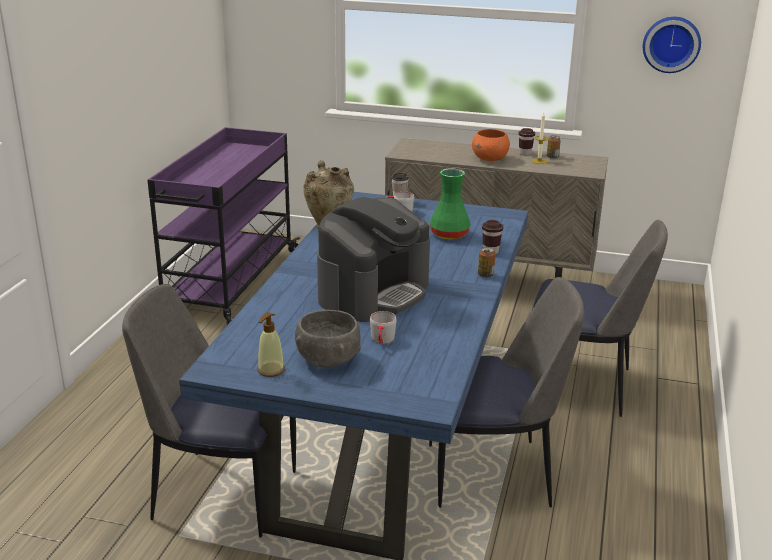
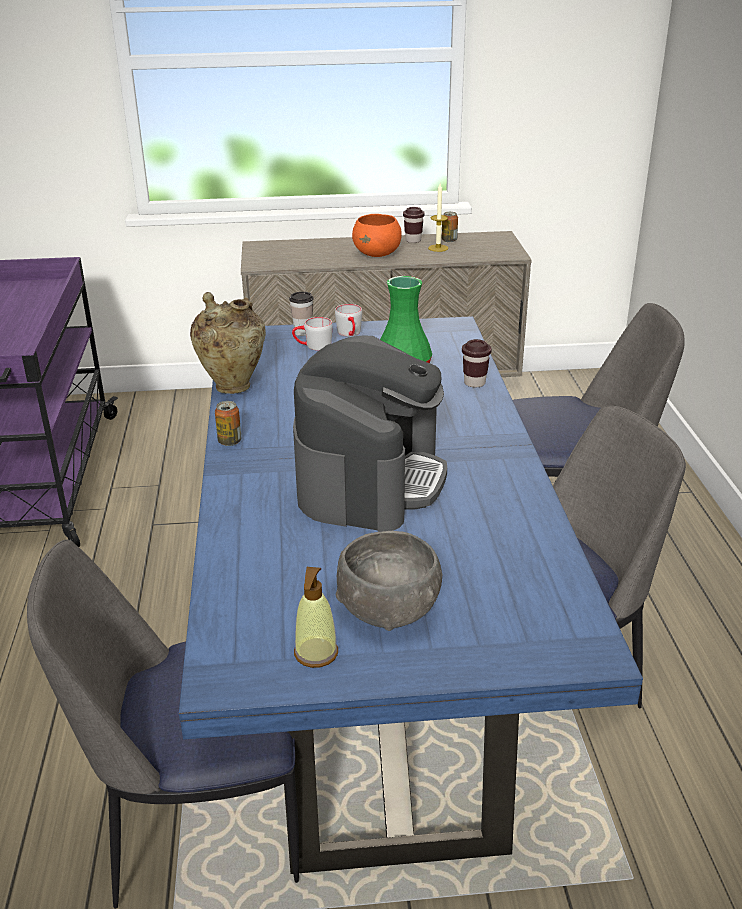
camera: 20 degrees left, 5 degrees up
(382, 341) = (441, 557): grey mug -> grey mug (350, 334)
(485, 275) = (495, 419): can -> can (229, 441)
(671, 44) = (571, 77): wall clock -> none

